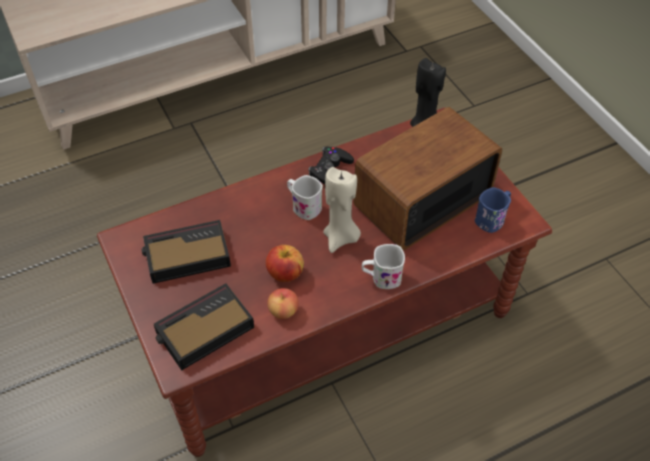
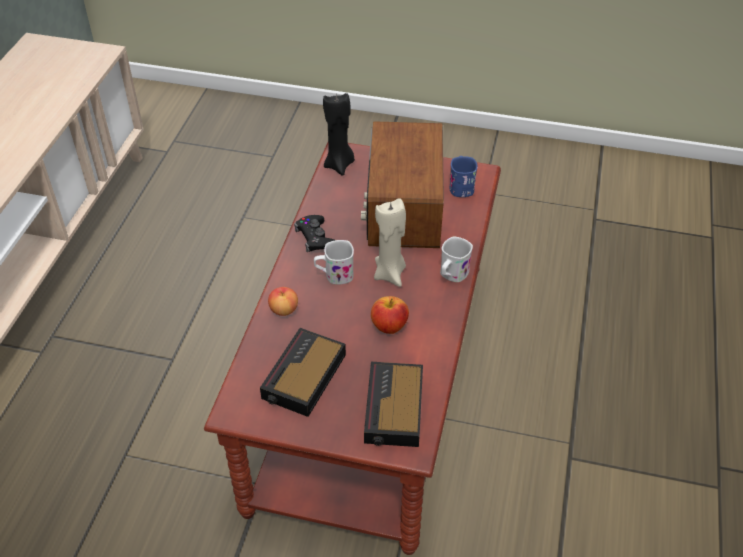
camera: 50 degrees left, 5 degrees down
(283, 311) = (424, 349): apple -> apple (284, 310)

